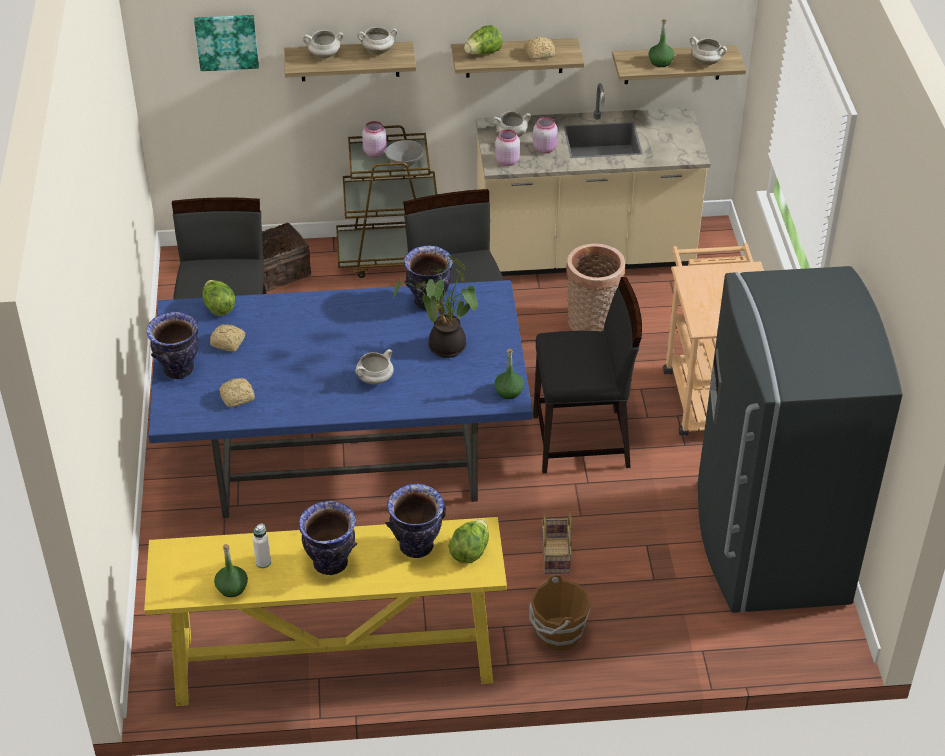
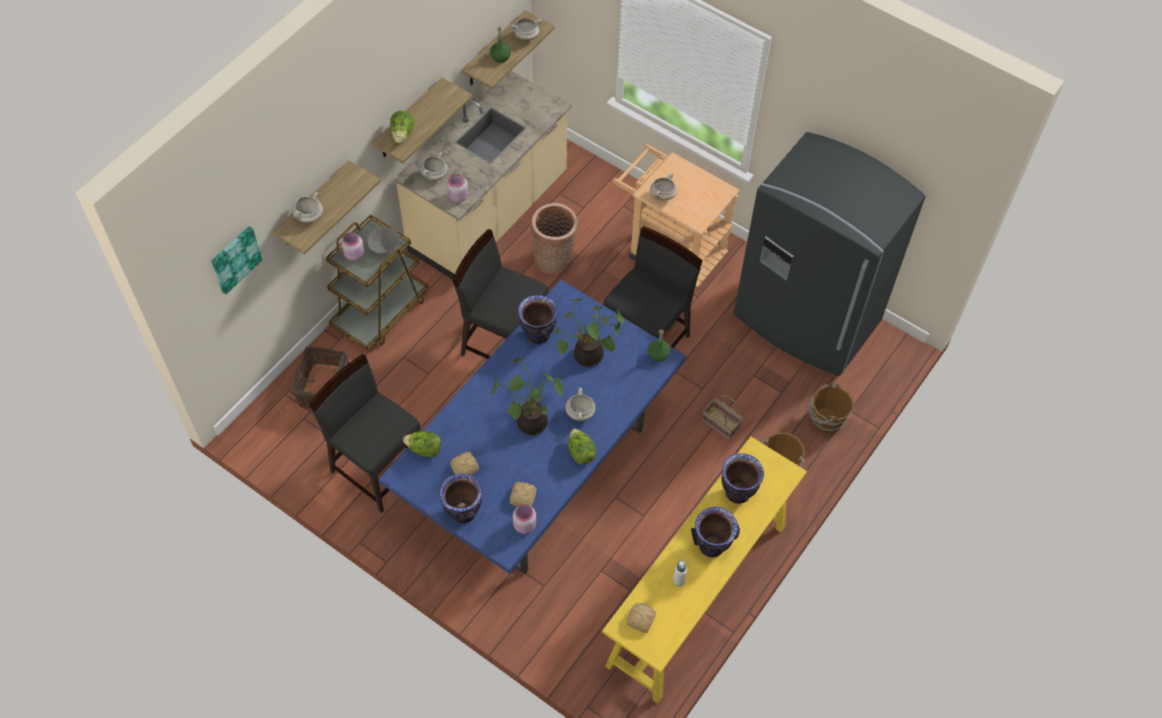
camera: 50 degrees left, 15 degrees up
(232, 588) = (685, 611): green bottle -> none
(327, 353) = (530, 421): none -> potted plant
(378, 51) = (339, 185): white cooking pot -> white cooking pot (662, 195)
(469, 552) = (765, 470): lettuce -> lettuce (580, 452)
(539, 54) = (436, 108): bread -> bread (640, 620)
(545, 148) = (467, 169): pink jar -> pink jar (524, 524)
(664, 637) = (826, 420): none -> brown bucket

